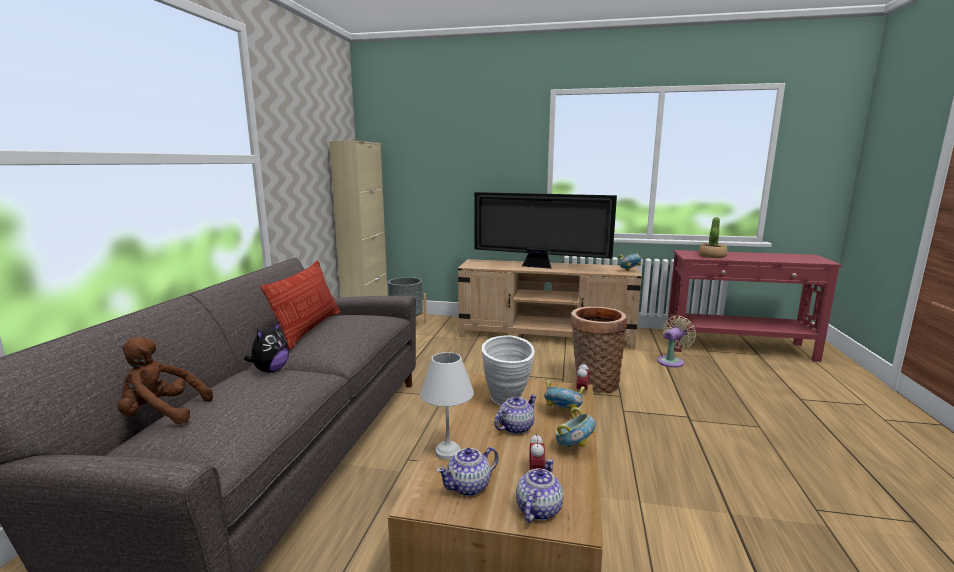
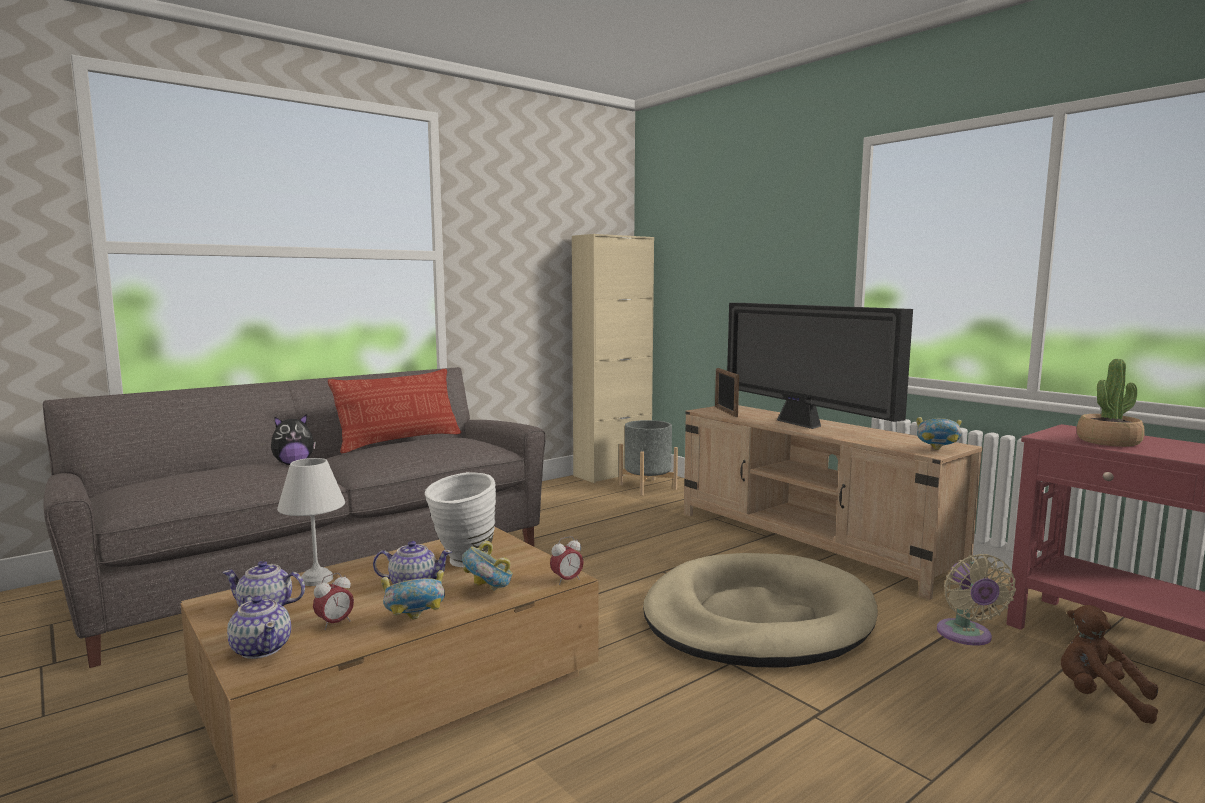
camera: 40 degrees right, 5 degrees down
(162, 414) = (167, 471): brown plush toy -> brown plush toy (1100, 698)
(482, 265) = (725, 412): none -> picture frame
(538, 509) = (261, 648): teapot -> teapot turned 75 degrees clockwise
(594, 383) = (757, 618): basket -> beige dog bed
(672, 361) = (966, 636): beige fan -> beige fan turned 90 degrees clockwise

